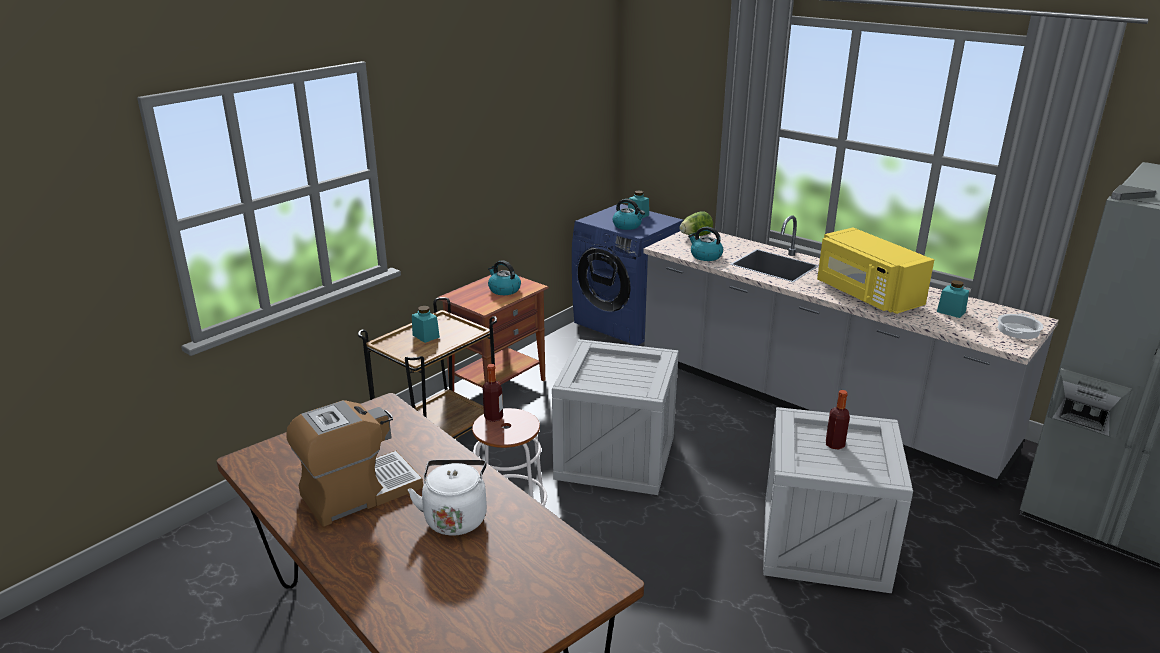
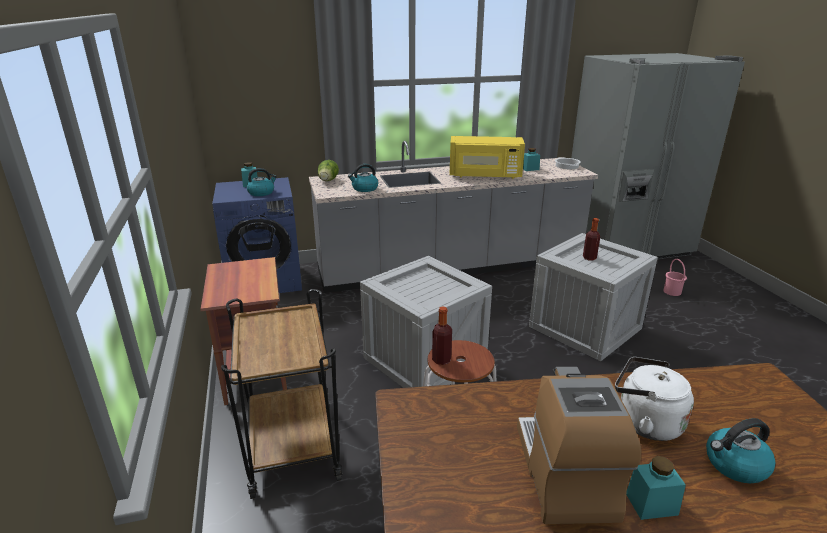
camera: 55 degrees left, 0 degrees up
(426, 336) = (270, 339): turquoise jar -> turquoise jar (651, 504)
(504, 290) = (247, 275): kettle -> kettle (735, 465)
(1054, 603) = (672, 291): none -> pink bucket

